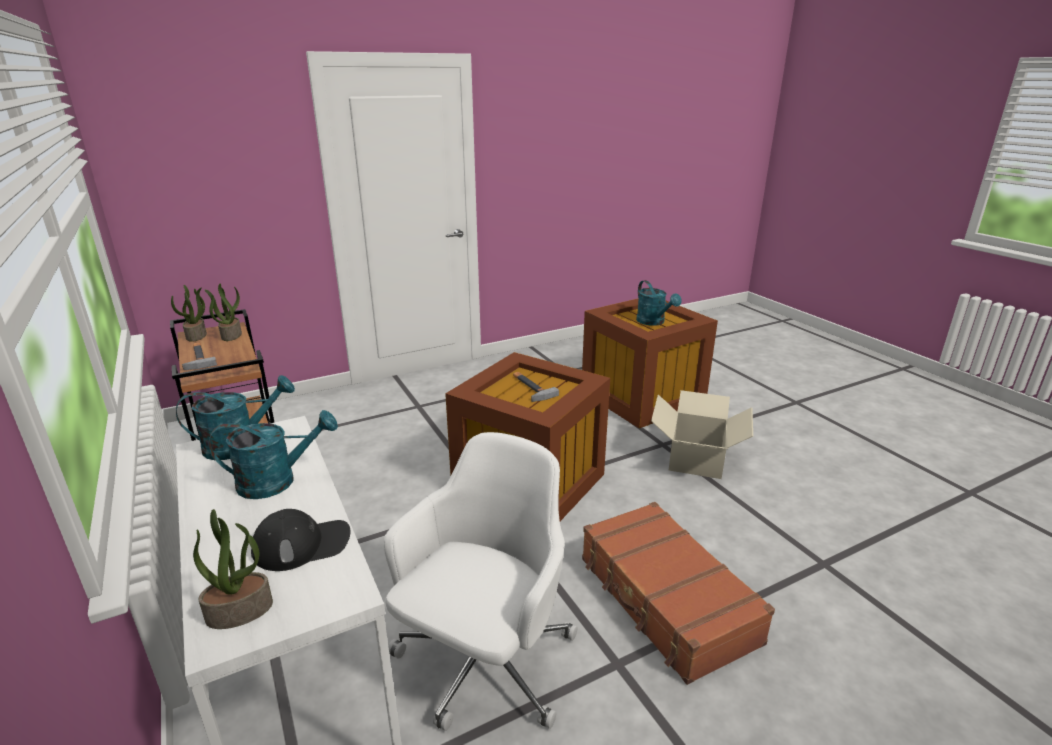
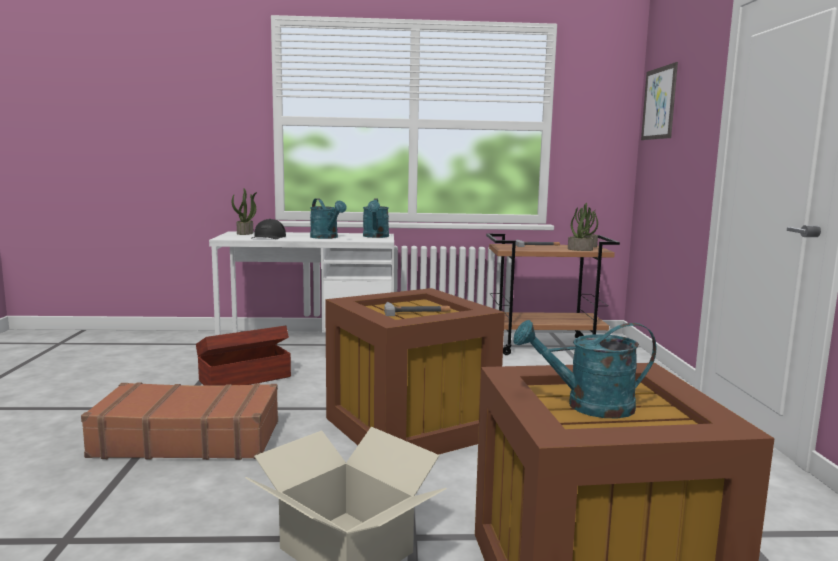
camera: 115 degrees right, 15 degrees down
(161, 147) = (659, 103): none -> picture
(277, 481) = (326, 237): turquoise watering can -> turquoise watering can turned 45 degrees counterclockwise
(484, 663) = (244, 378): white office chair -> brown storage box

